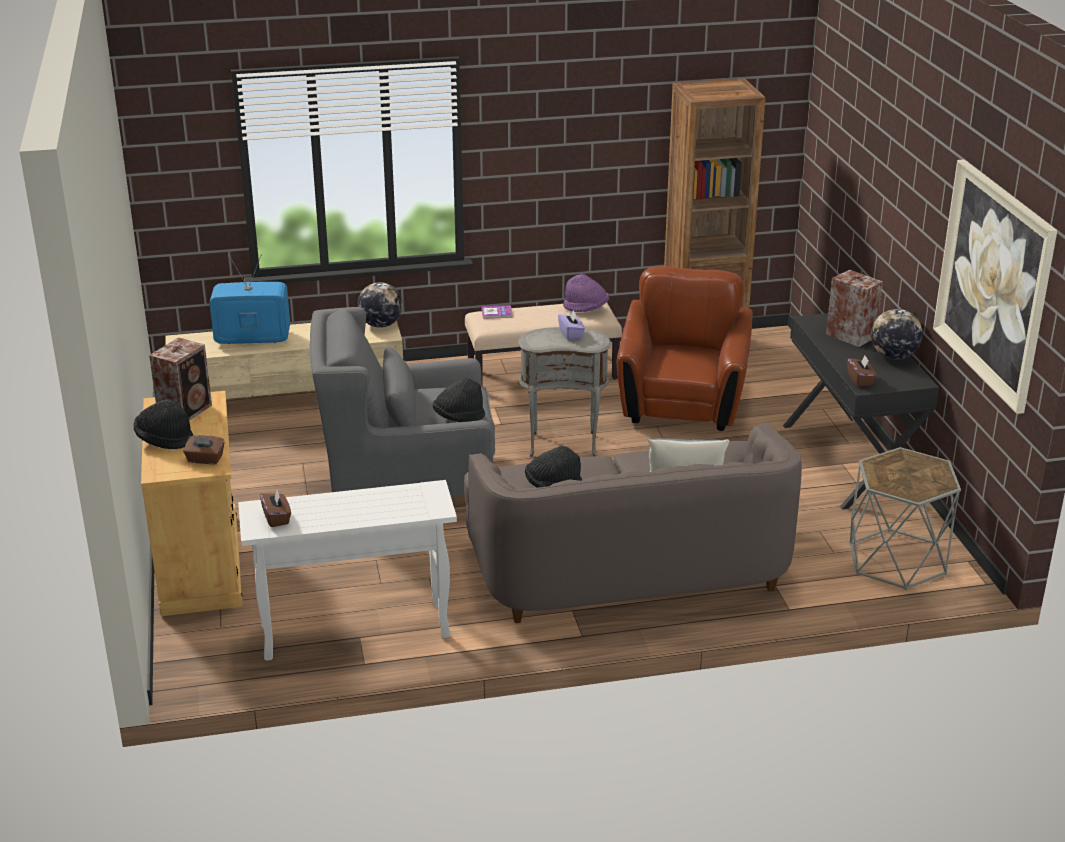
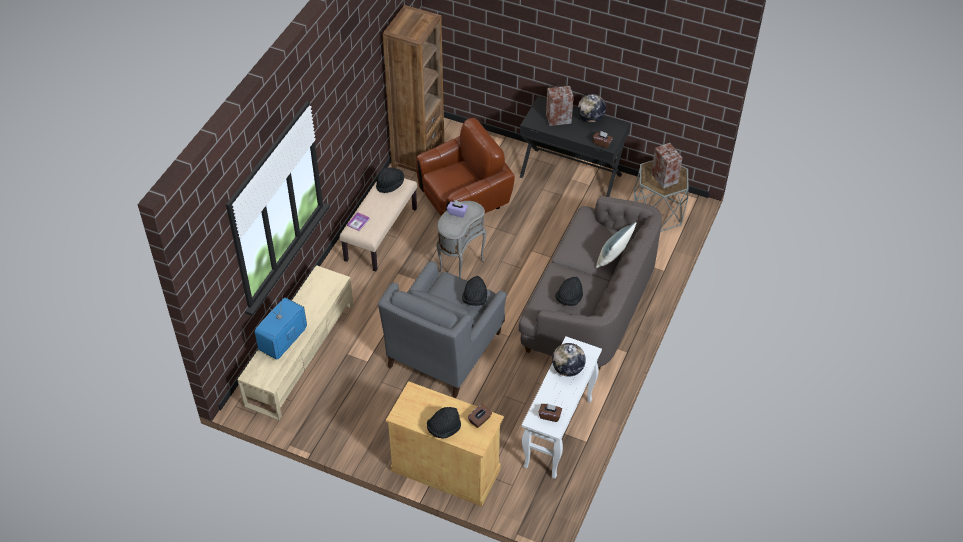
camera: 55 degrees left, 20 degrees up
(186, 410) = (417, 406): speaker -> speaker (664, 177)
(381, 325) = (323, 277): globe -> globe (567, 369)
(586, 309) = (390, 185): purple hat -> black hat
(682, 403) = (464, 199): brown armchair -> brown armchair turned 105 degrees clockwise
(994, 283) = (671, 72): picture -> none

